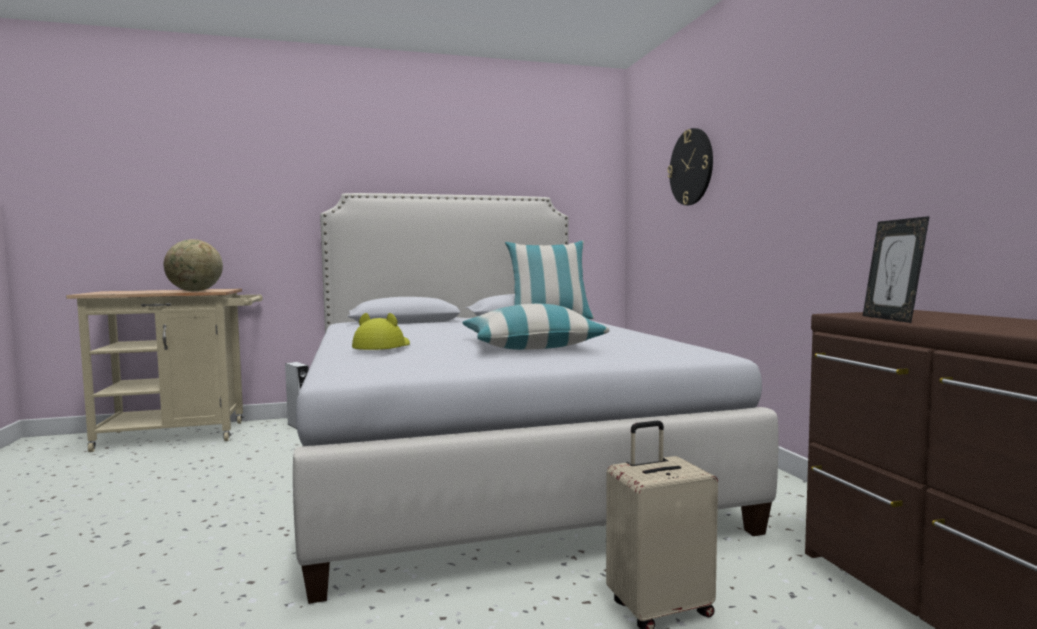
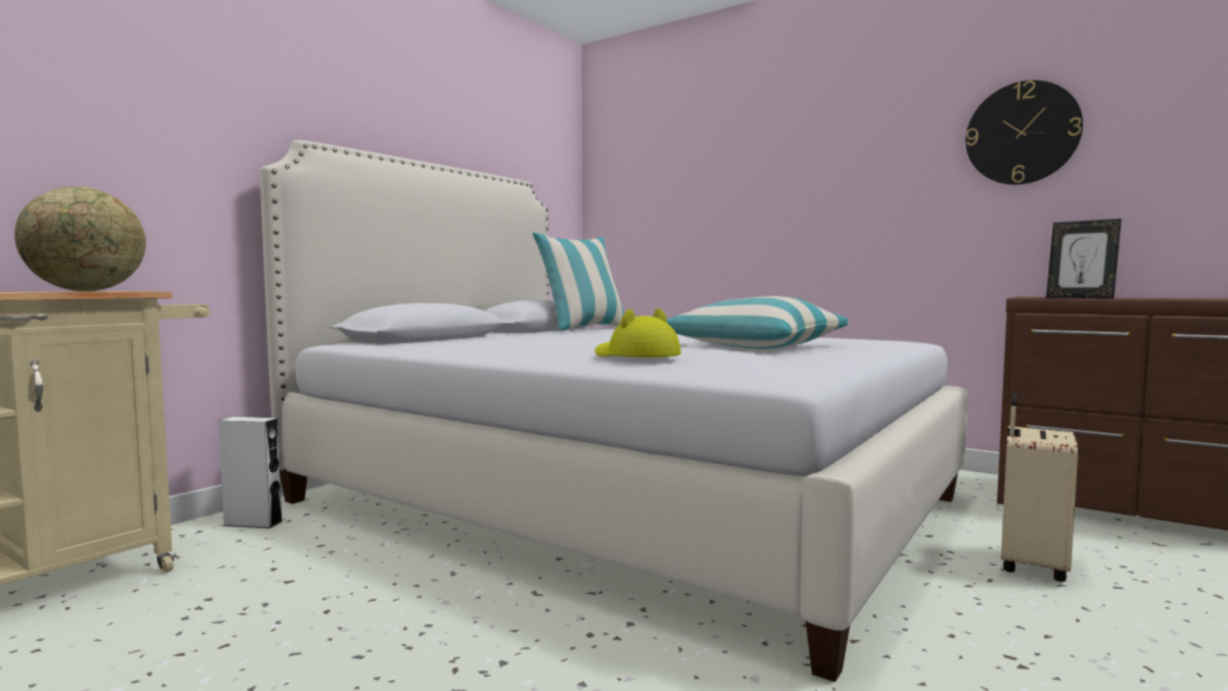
camera: 40 degrees left, 0 degrees up
(691, 167) = (710, 165): wall clock -> wall clock (1022, 133)

